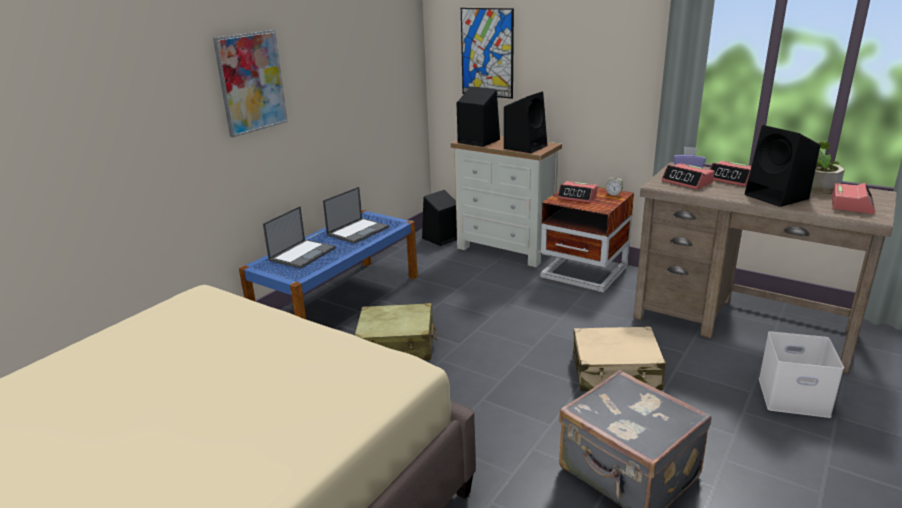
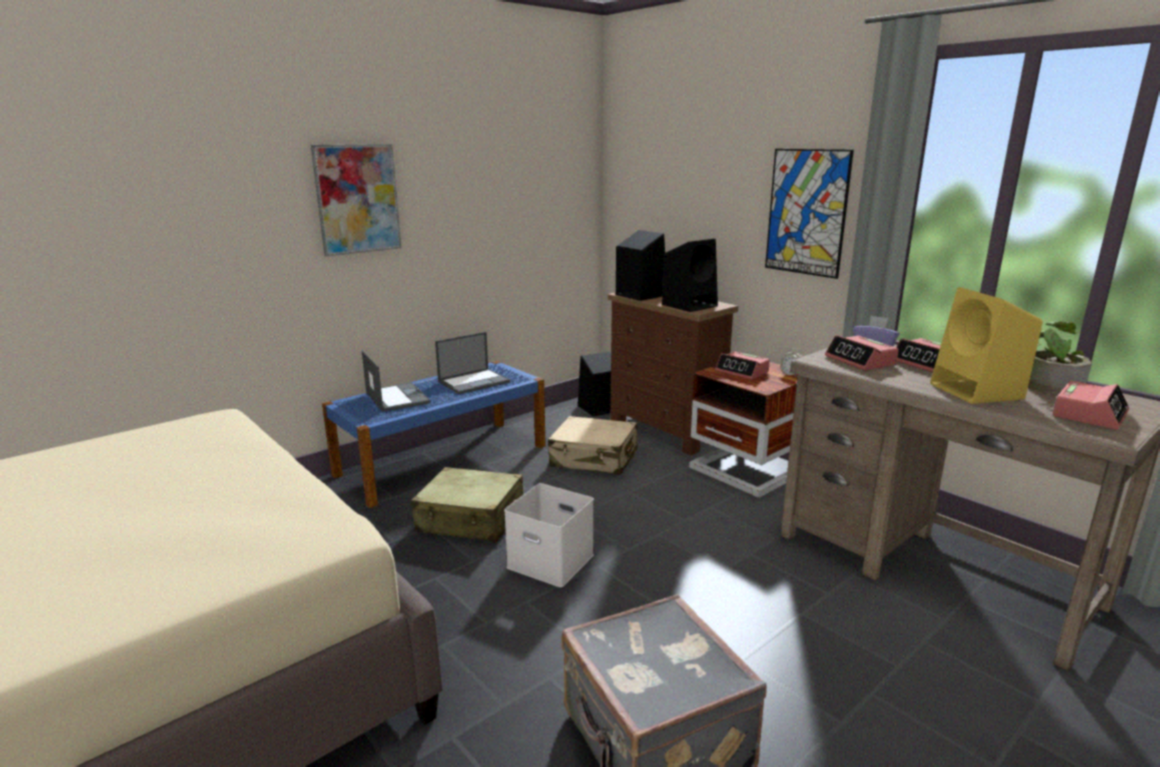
camera: 15 degrees right, 5 degrees down
(302, 254) = (397, 397): laptop -> laptop turned 75 degrees counterclockwise
(487, 53) = (664, 192): picture -> picture (806, 212)
(505, 250) = (665, 431): white dresser -> brown dresser
(616, 372) = (717, 601): beige suitcase -> beige suitcase (594, 458)
(778, 197) = (978, 392): black speaker -> yellow speaker
(794, 396) = (963, 686): white storage box -> white storage box (552, 561)

